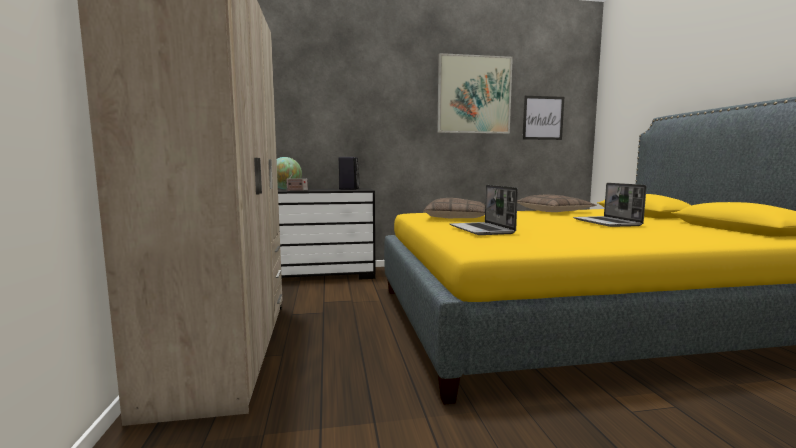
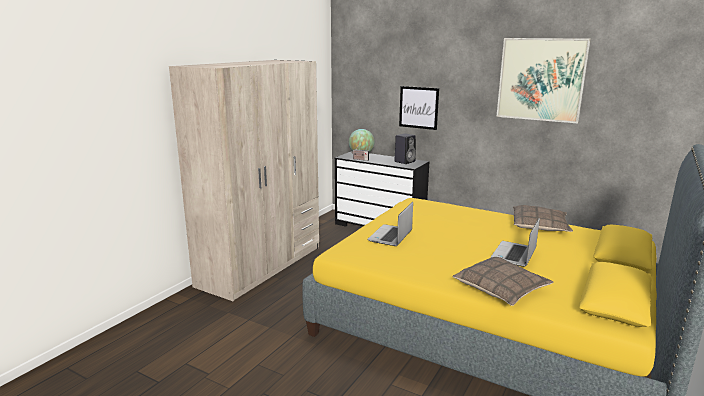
camera: 40 degrees right, 10 degrees up
(457, 218) = (421, 216): pillow -> pillow (501, 288)
(543, 118) = (627, 108): picture -> picture (418, 107)

